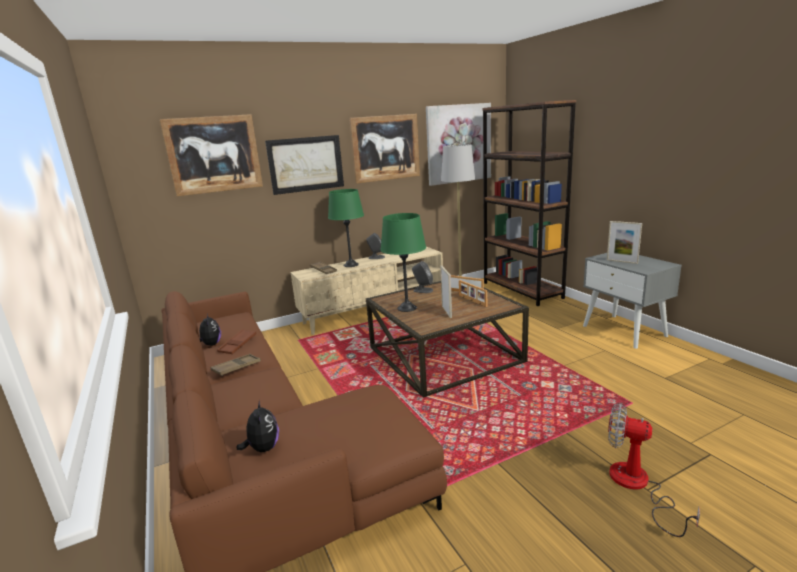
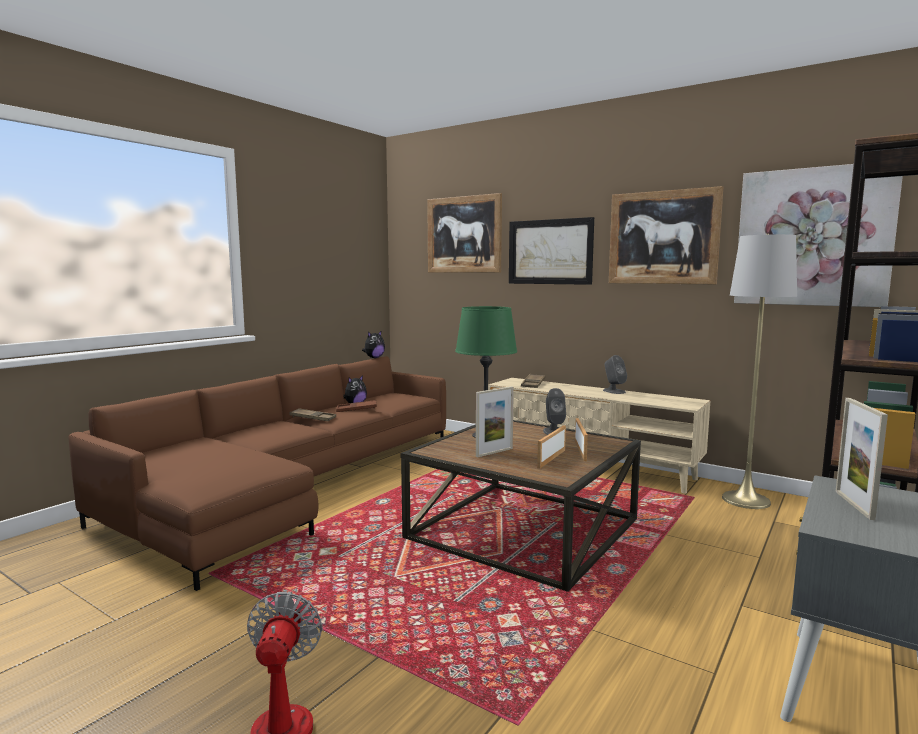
camera: 60 degrees right, 10 degrees down
(263, 448) = (179, 450): plush toy -> plush toy (374, 358)
(351, 265) = (568, 388): green table lamp -> none

